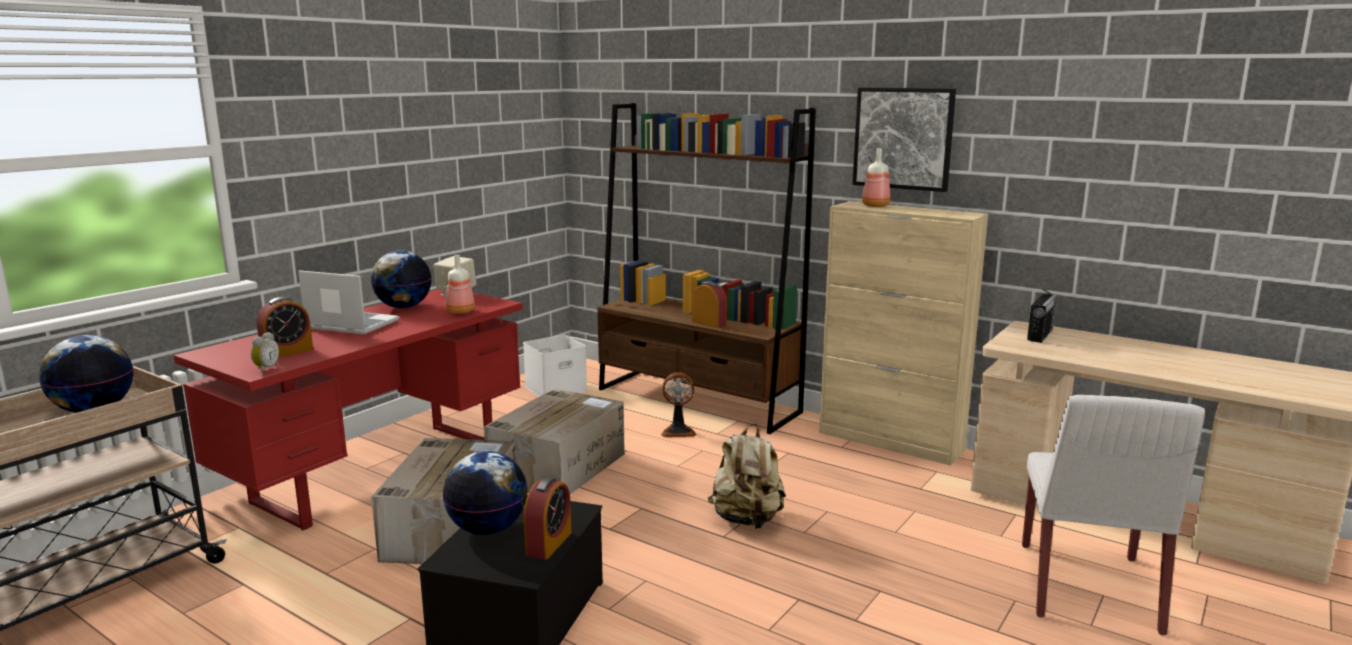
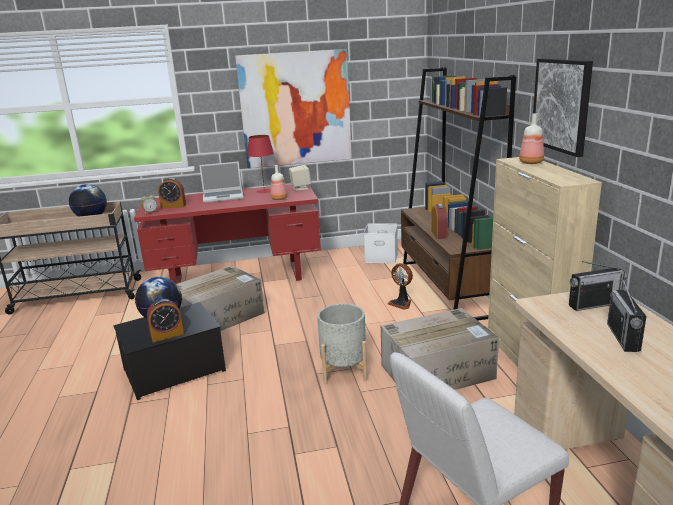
camera: 45 degrees right, 5 degrees up
(350, 325) = (223, 197): laptop -> laptop turned 105 degrees clockwise
(403, 307) = (264, 191): globe -> red table lamp
(410, 167) = (295, 109): none -> picture
(559, 467) = (308, 303): cardboard box -> cardboard box (438, 371)
(747, 520) = (344, 370): beige backpack -> grey planter
(1110, 351) = (623, 337): none -> radio

